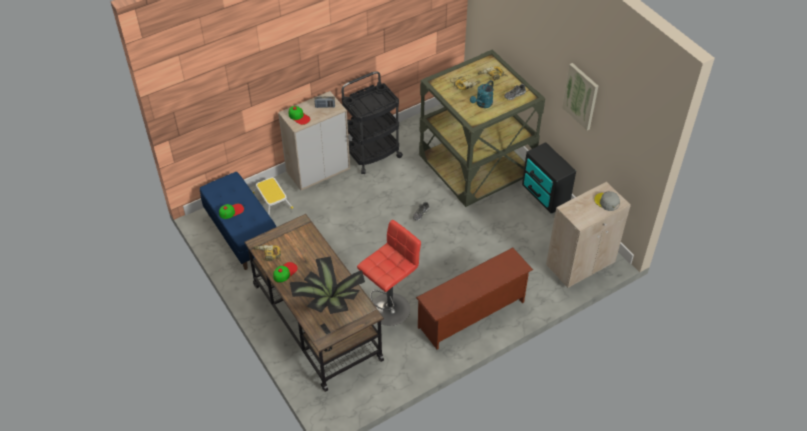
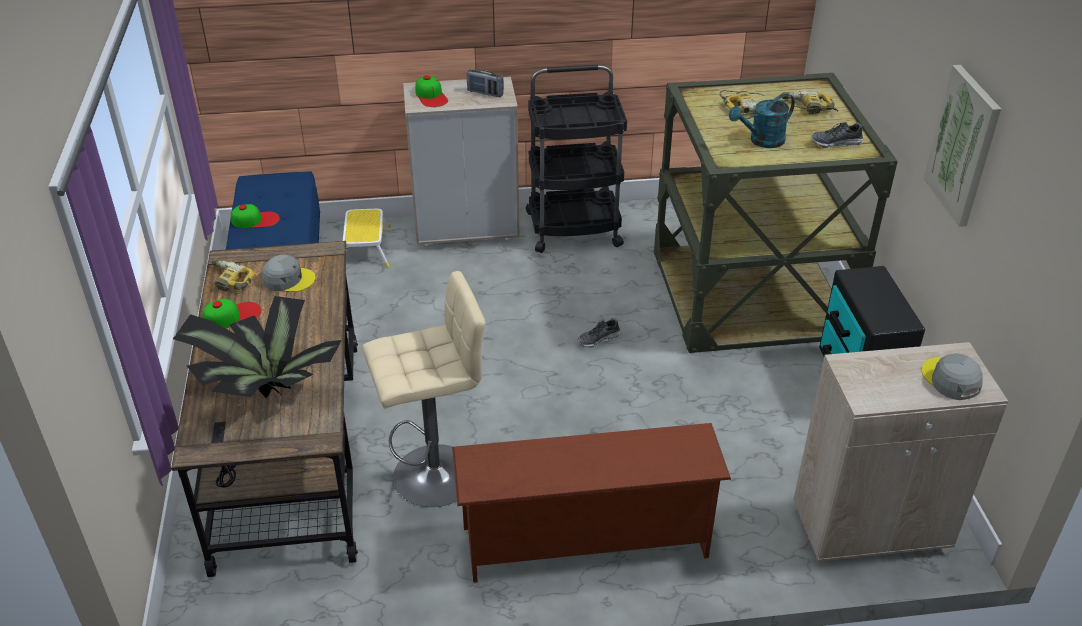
camera: 25 degrees right, 10 degrees down
(295, 244) = (288, 279): none -> grey cap
(390, 309) = (436, 476): red stool -> beige stool

